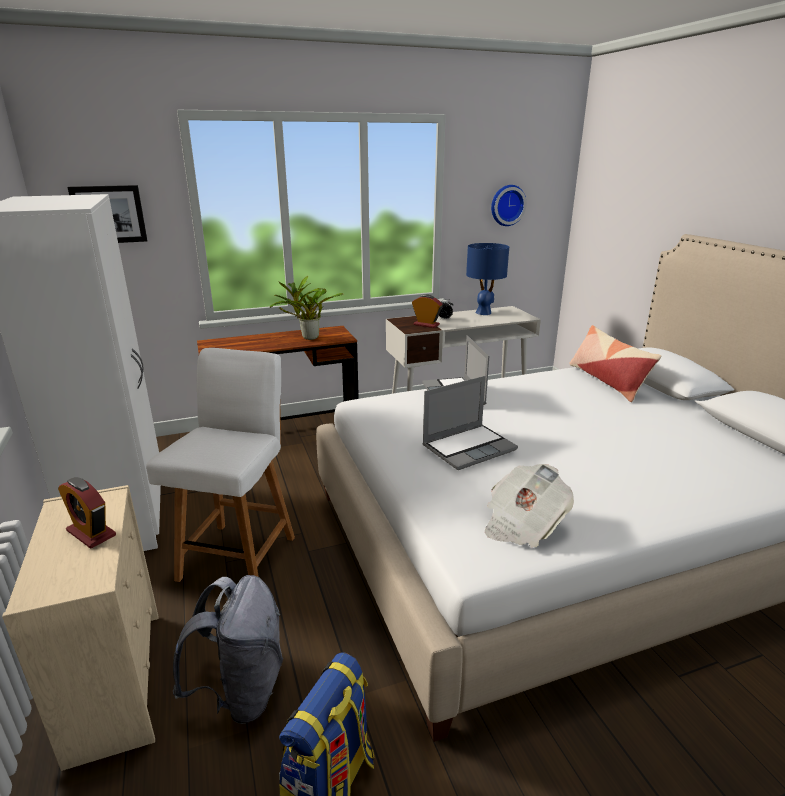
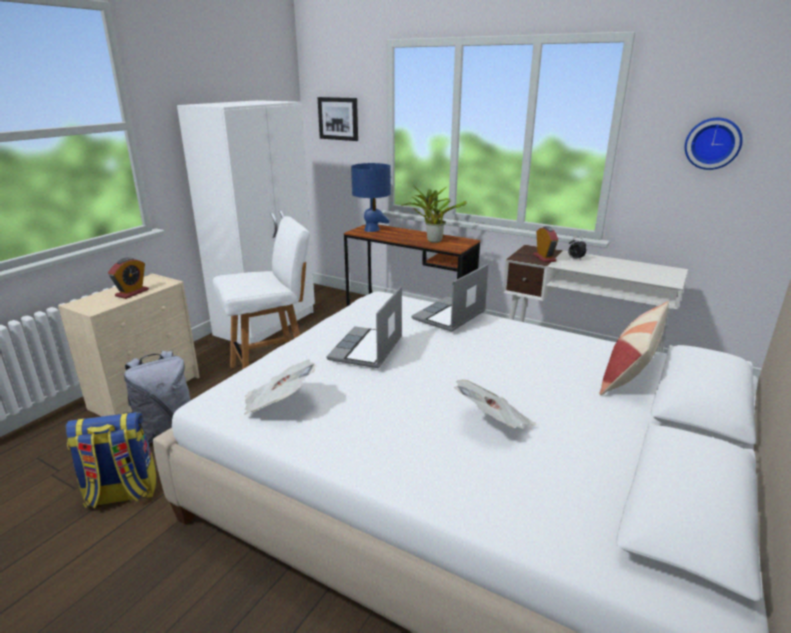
camera: 50 degrees right, 0 degrees up
(91, 533) = (132, 293): alarm clock -> alarm clock turned 150 degrees counterclockwise
(469, 447) = (367, 349): laptop -> laptop turned 90 degrees clockwise
(483, 312) = (632, 265): blue table lamp -> blue table lamp (372, 230)
(638, 447) = (493, 423): none -> newspaper

